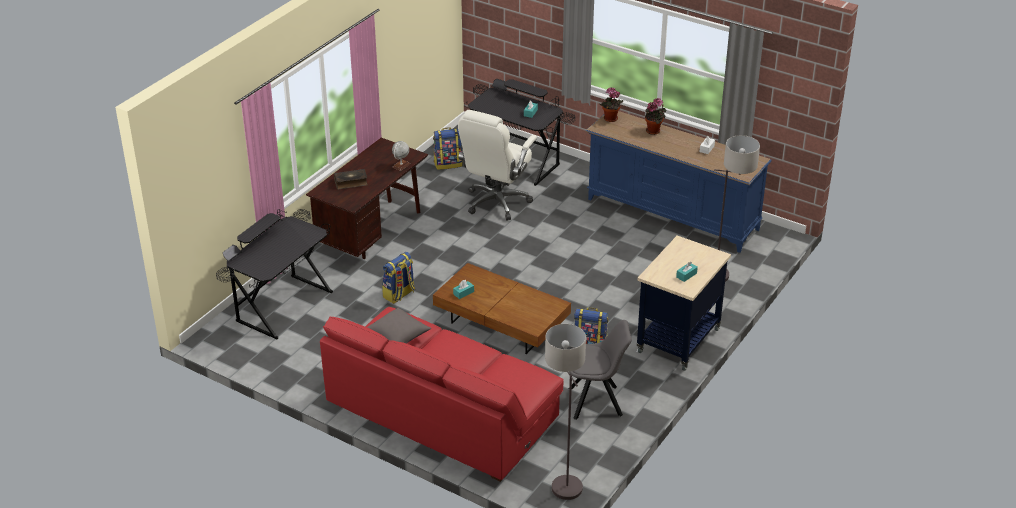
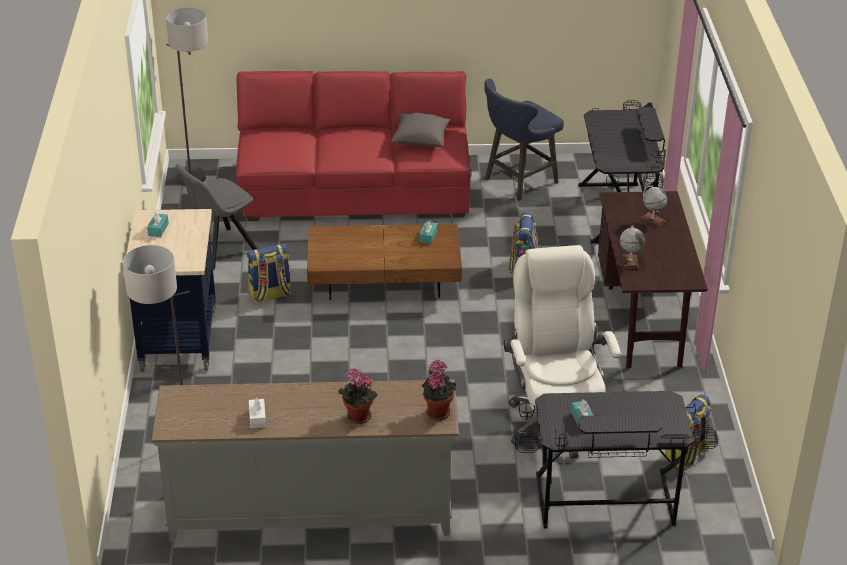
camera: 145 degrees right, 0 degrees up
(314, 362) = (518, 182): none -> blue stool
(351, 182) = (652, 220): book -> globe
(672, 215) = (310, 511): blue cabinet -> grey cabinet

